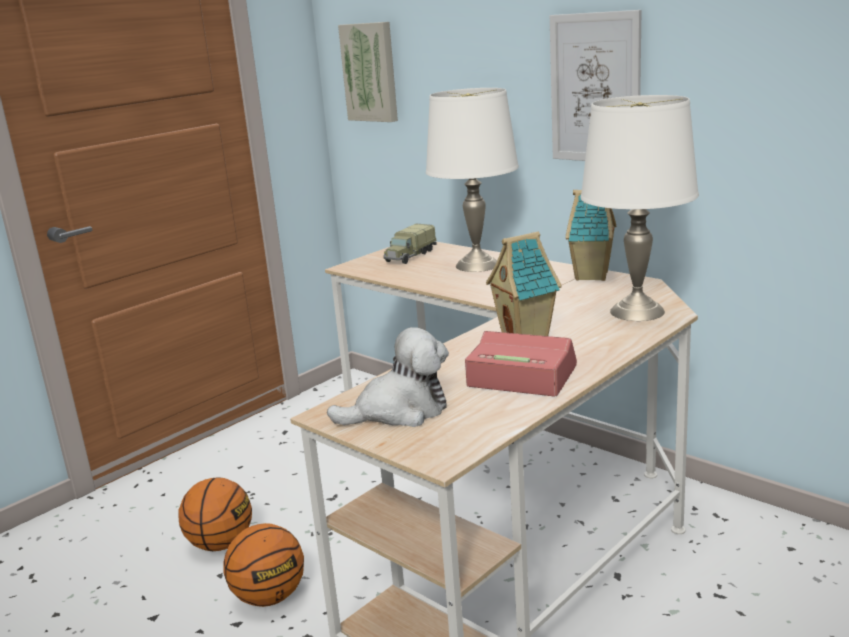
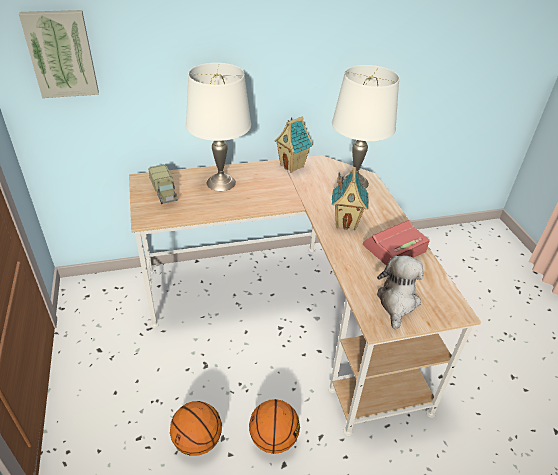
camera: 60 degrees left, 20 degrees up
(595, 88) = (281, 54): picture -> none

